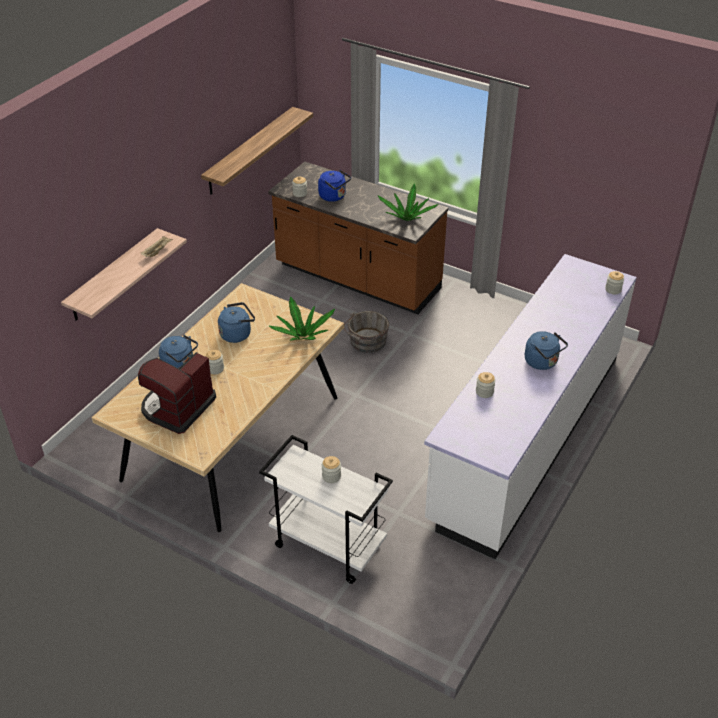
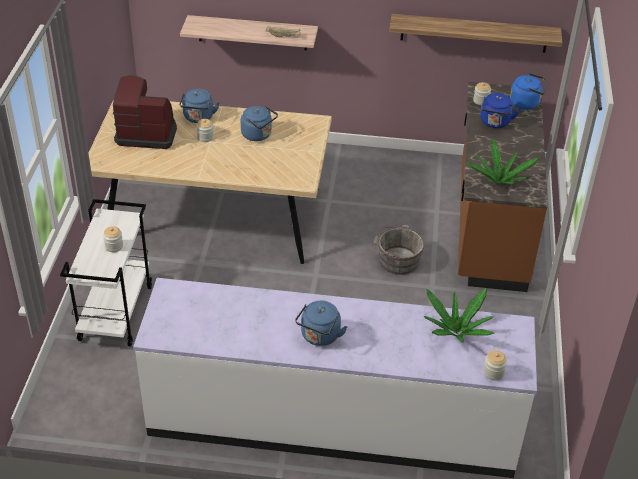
camera: 65 degrees right, 0 degrees up
(303, 336) = (279, 173): potted plant -> potted plant (456, 331)
(319, 174) = (526, 103): none -> blue kettle
(484, 392) = (247, 302): jar -> none

